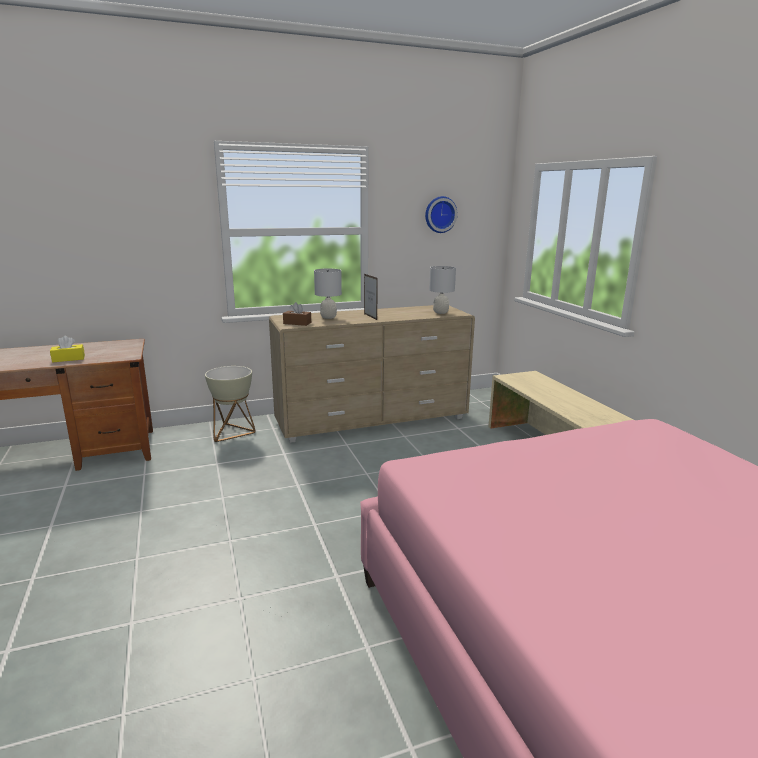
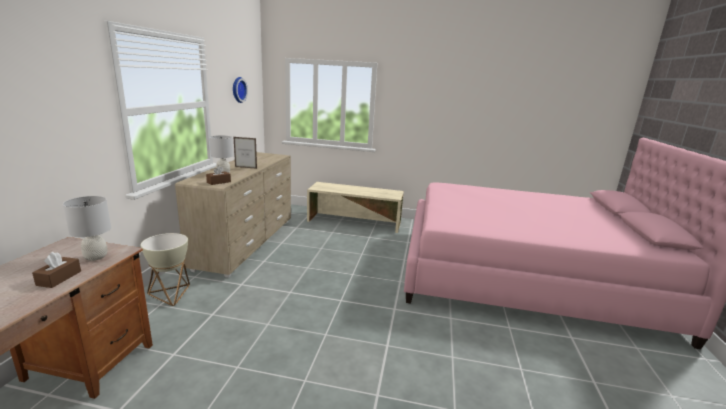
camera: 60 degrees left, 0 degrees up
(68, 359) = (59, 278): yellow tissue box -> brown tissue box
(440, 312) = (271, 157): grey table lamp -> grey table lamp (95, 258)

